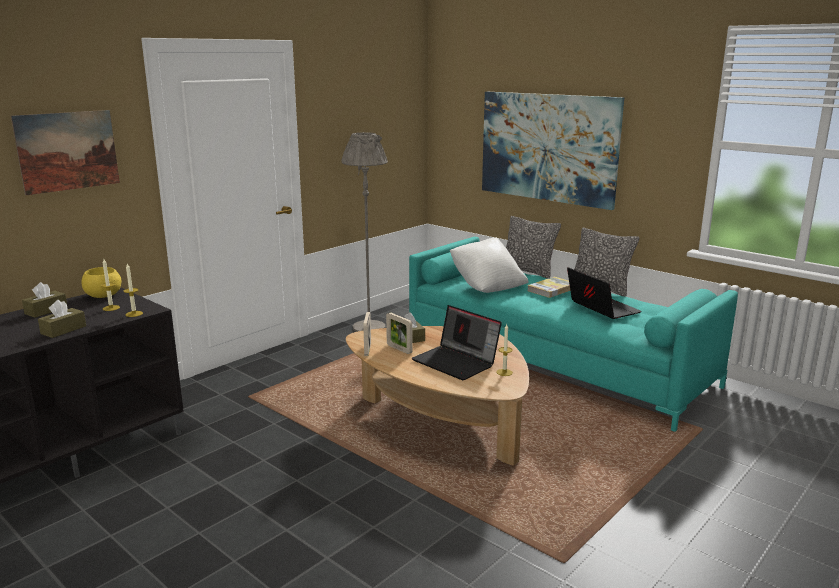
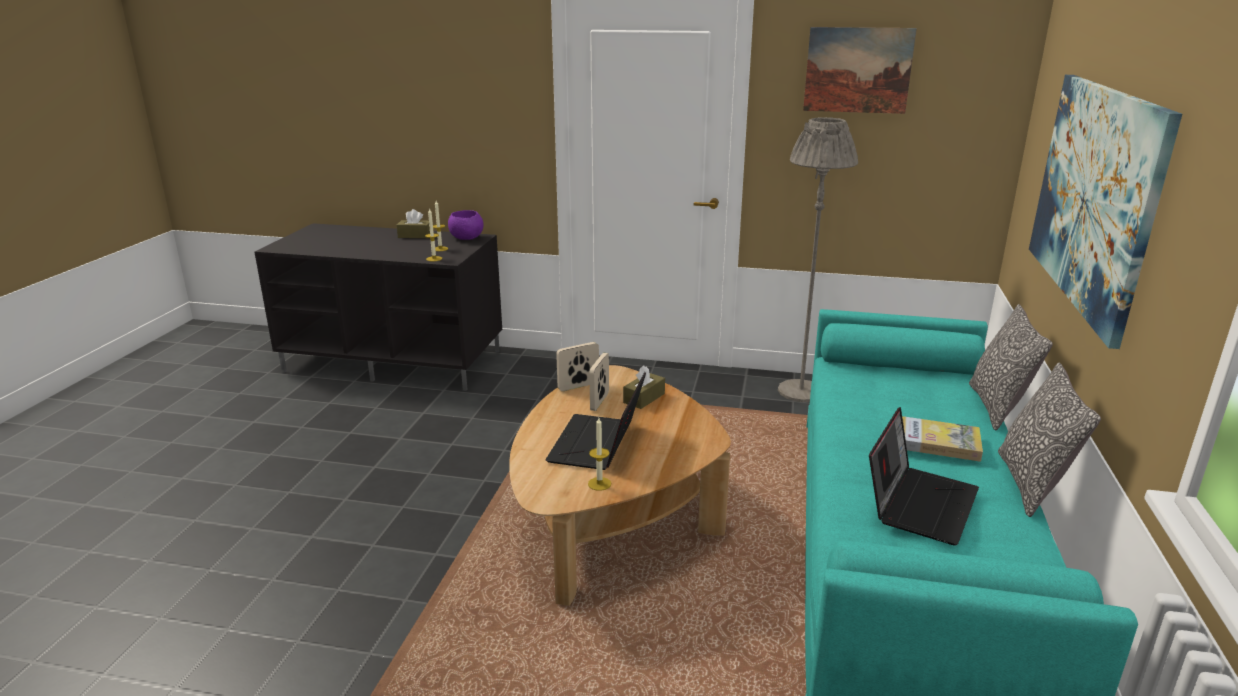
camera: 60 degrees right, 5 degrees up
(63, 330) = (379, 252): brown tissue box -> none
(68, 151) = (467, 94): picture -> picture (858, 70)
(103, 296) = (466, 238): yellow bowl -> purple bowl
(487, 287) = (868, 394): white pillow -> none

